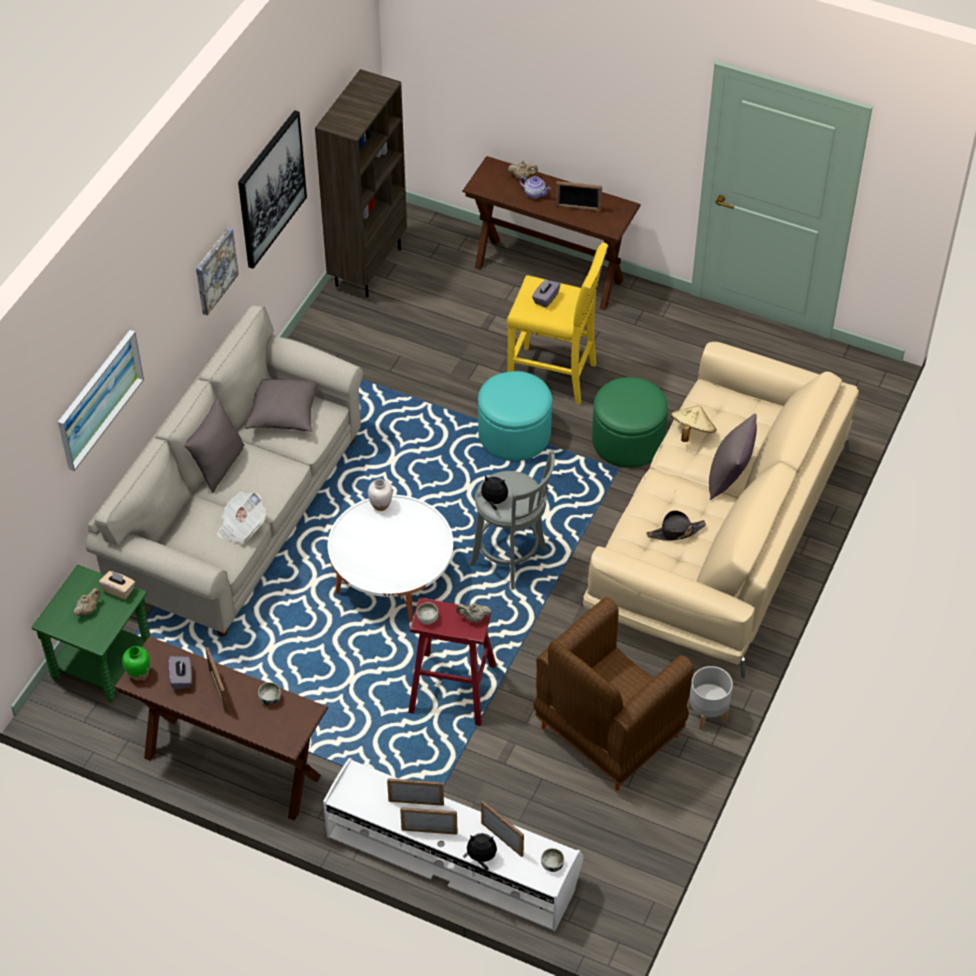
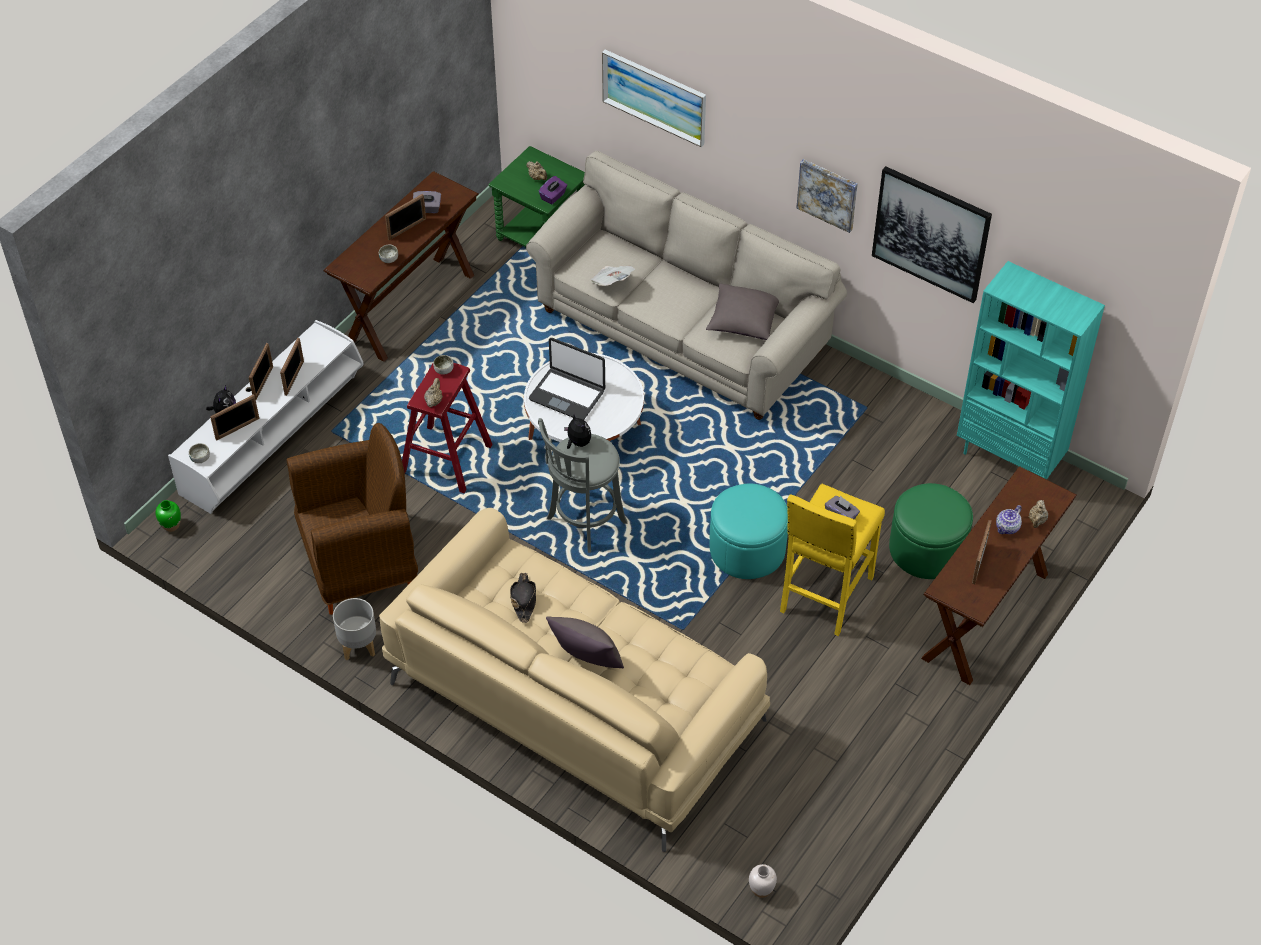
camera: 100 degrees right, 0 degrees up
(119, 590) = (553, 196): beige tissue box -> purple tissue box
(138, 673) = (440, 184): green vase -> green vase (171, 526)
(218, 466) = (690, 275): grey pillow -> none
(218, 691) = (407, 229): picture frame -> picture frame turned 150 degrees clockwise
(367, 266) = (1009, 458): brown bookcase -> turquoise bookcase
(381, 505) = (631, 394): white vase -> white vase (761, 890)
(390, 556) = (567, 394): none -> laptop
(493, 501) = (577, 443): plush toy -> plush toy turned 60 degrees counterclockwise
(607, 734) = (361, 564): brown armchair -> brown armchair turned 105 degrees clockwise
(628, 440) = (721, 645): green ottoman -> green ottoman (927, 549)
(691, 432) = (656, 641): beige hat -> none

